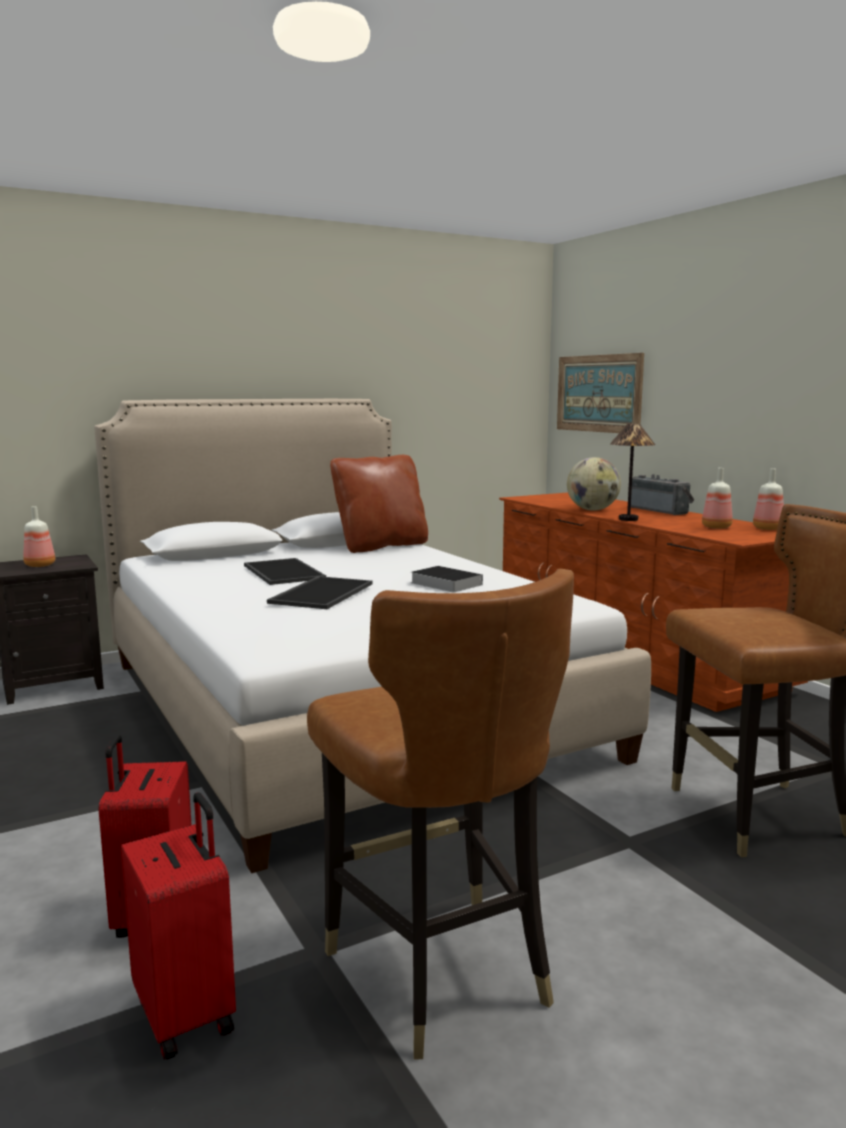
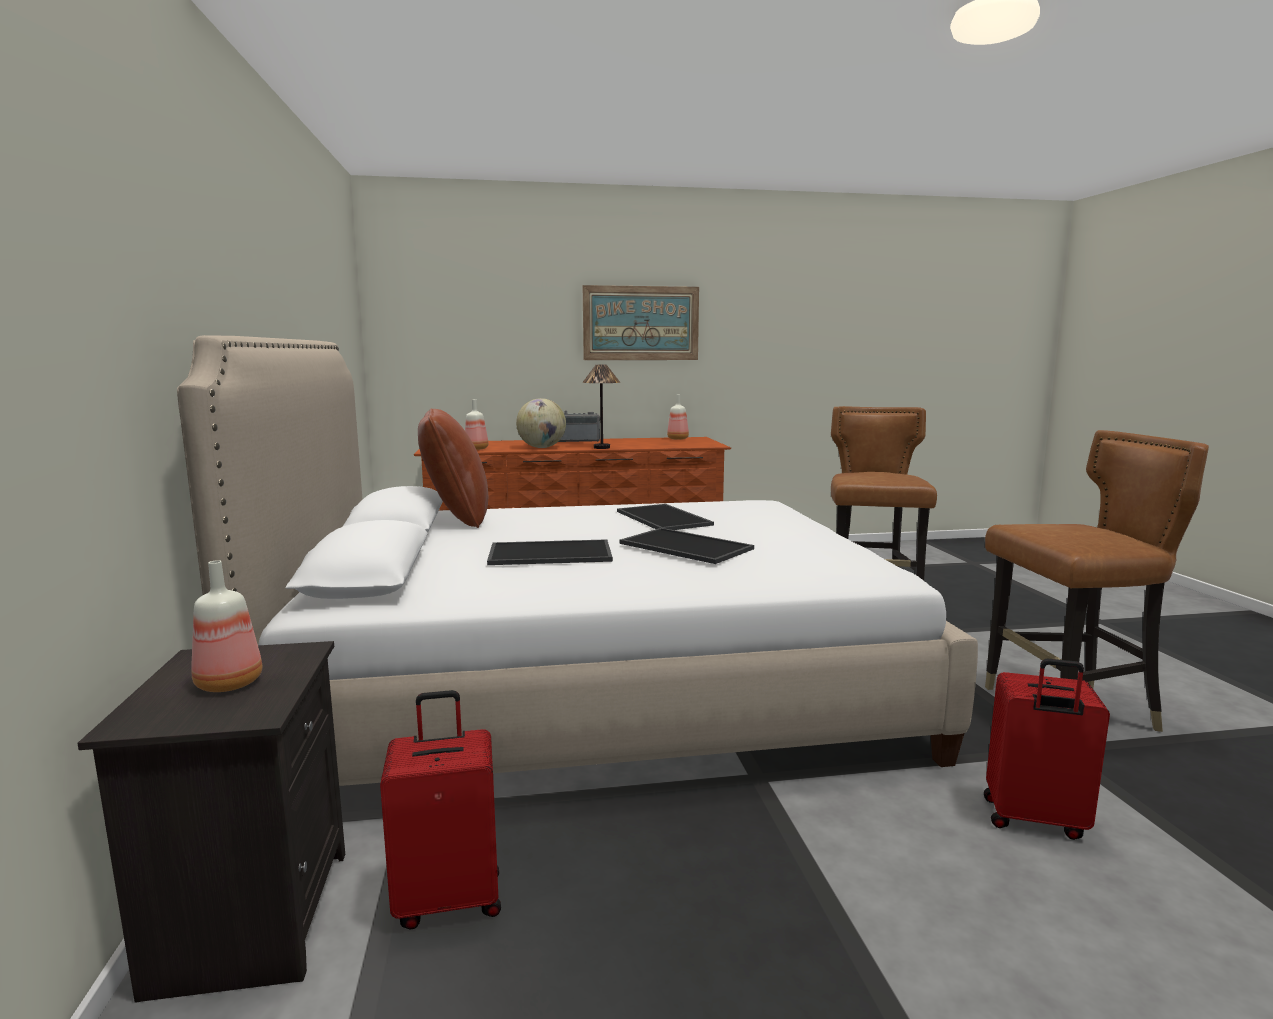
camera: 70 degrees left, 0 degrees up
(187, 1013) = (1161, 807): red suitcase -> red suitcase (449, 899)
(444, 583) = (665, 518): book -> tray
(598, 393) = (449, 340): picture -> picture (641, 323)
(717, 527) = (661, 442): bottle -> bottle (477, 449)

